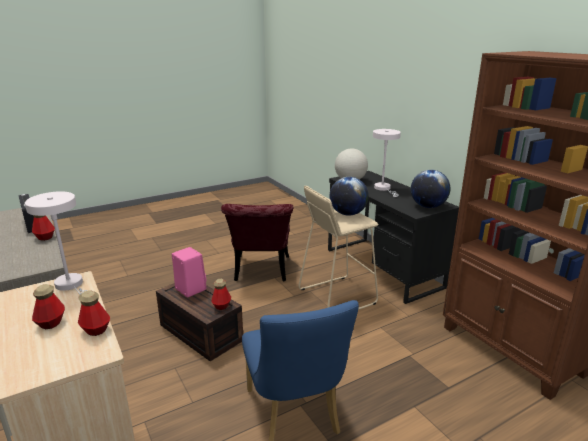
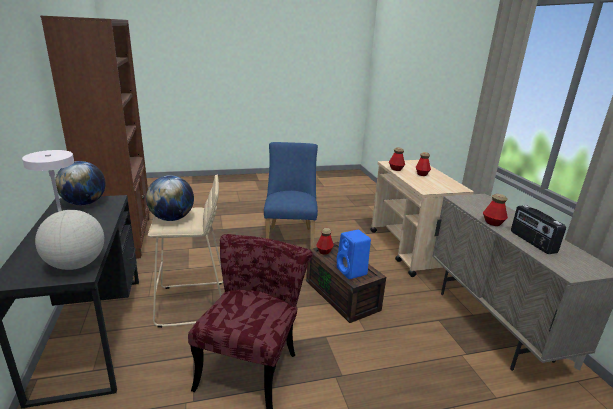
camera: 165 degrees left, 0 degrees up
(71, 285) = (428, 188): white table lamp -> none
(189, 289) = (352, 272): pink speaker -> blue speaker

